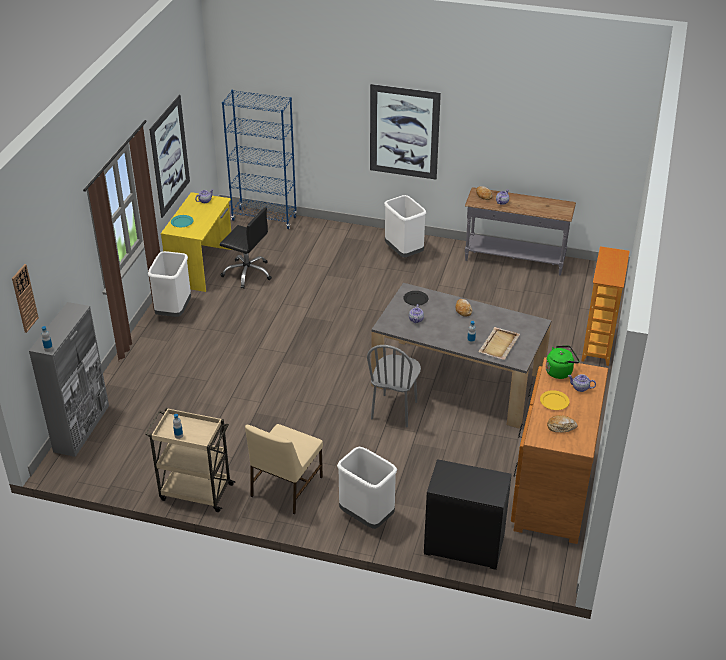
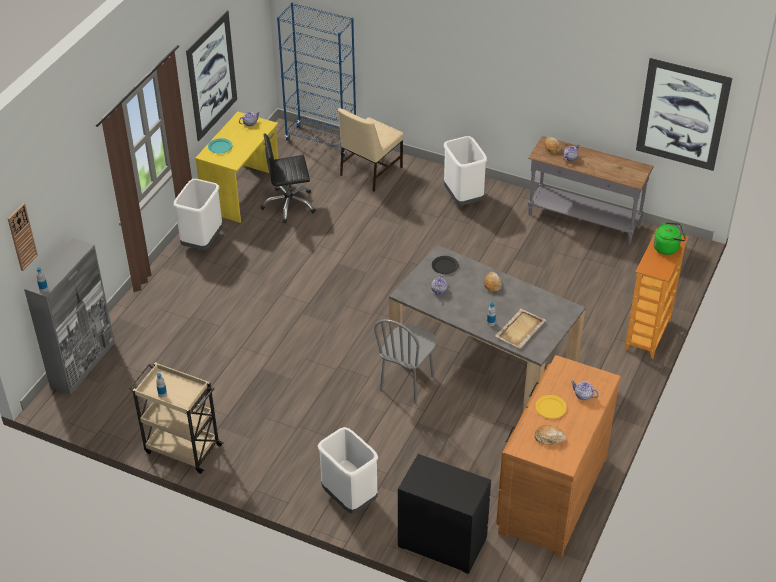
camera: 10 degrees right, 5 degrees up
(247, 273) = (289, 205): black office chair -> black office chair turned 135 degrees clockwise
(285, 487) = (274, 455): beige chair -> beige chair (370, 171)
(404, 132) = (471, 68): picture -> picture (682, 114)
(560, 371) = (567, 374): green kettle -> green kettle (667, 247)

